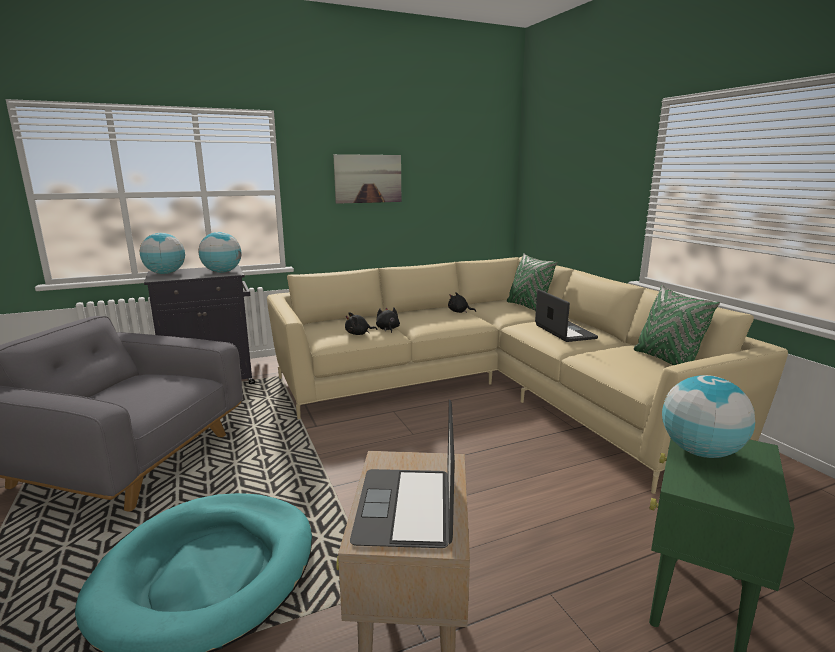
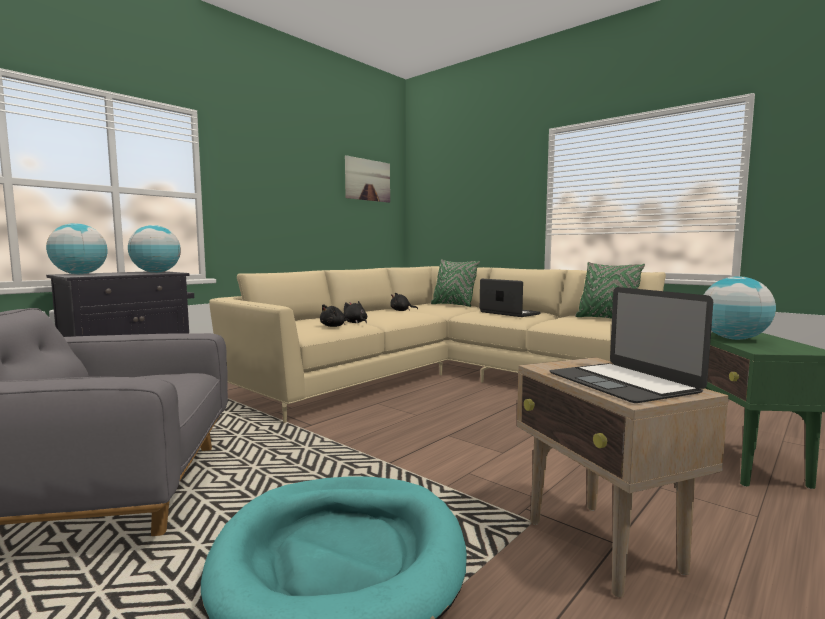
camera: 25 degrees left, 10 degrees down
(368, 178) = (287, 191): picture -> picture (367, 180)

